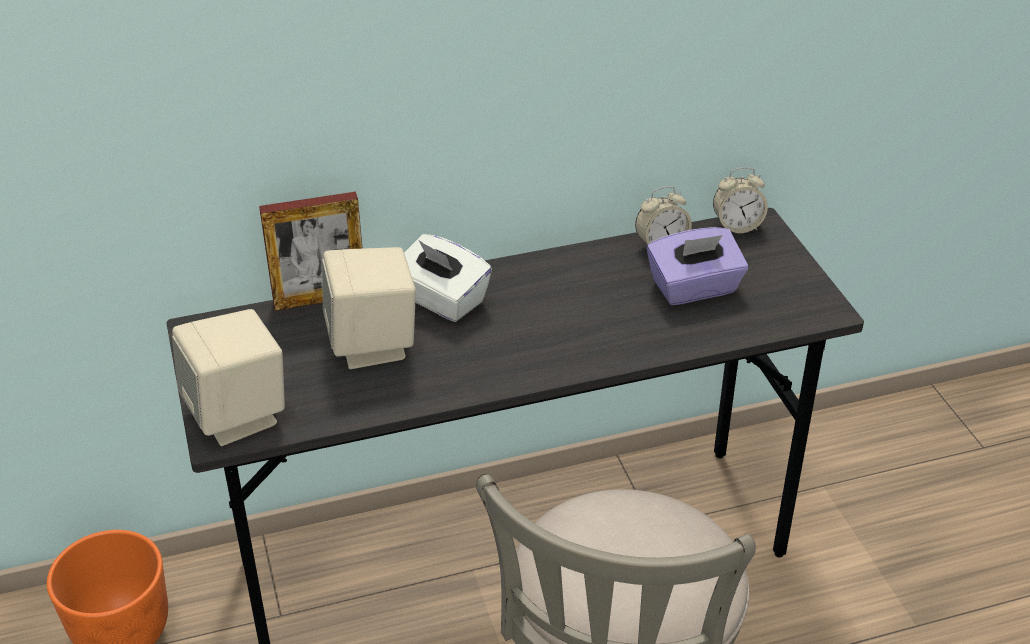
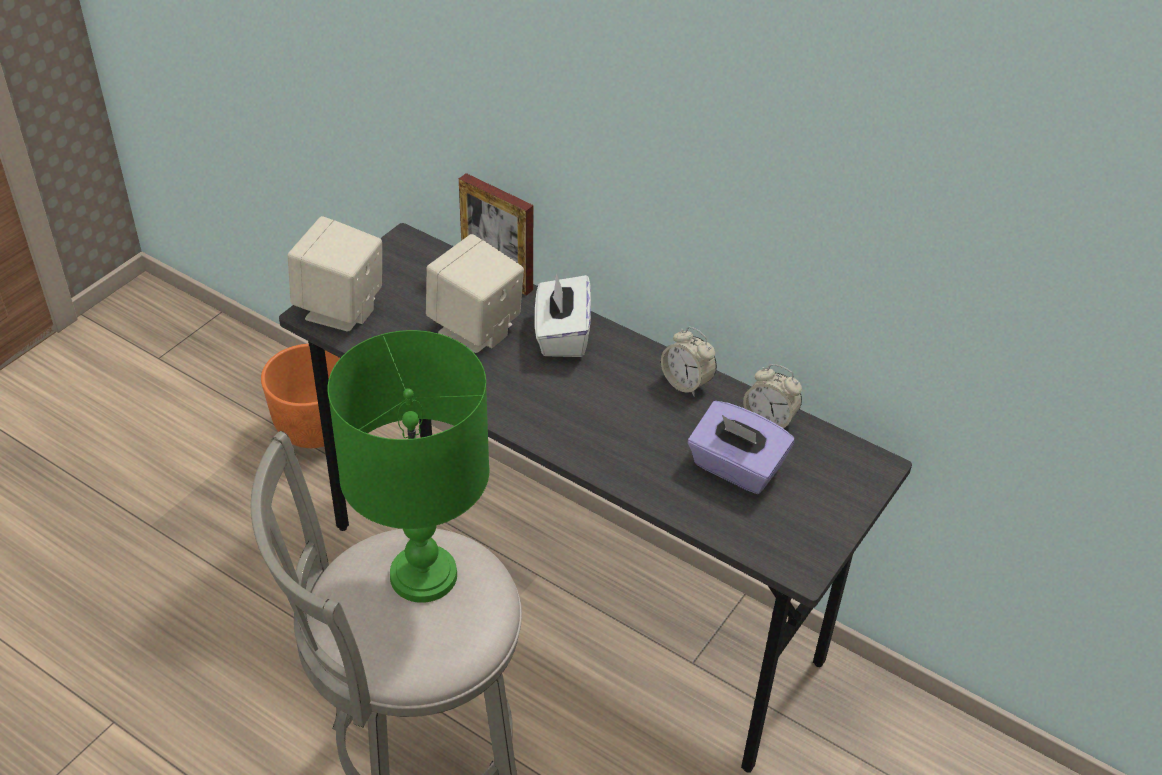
camera: 50 degrees right, 5 degrees up
(606, 541) = (422, 574): none -> green table lamp
(737, 226) = (854, 453): alarm clock -> alarm clock (686, 383)

